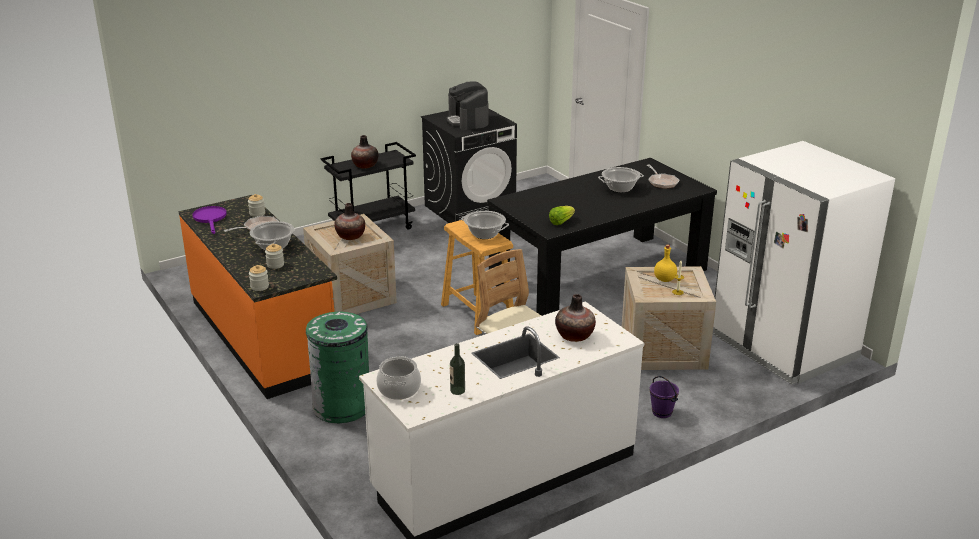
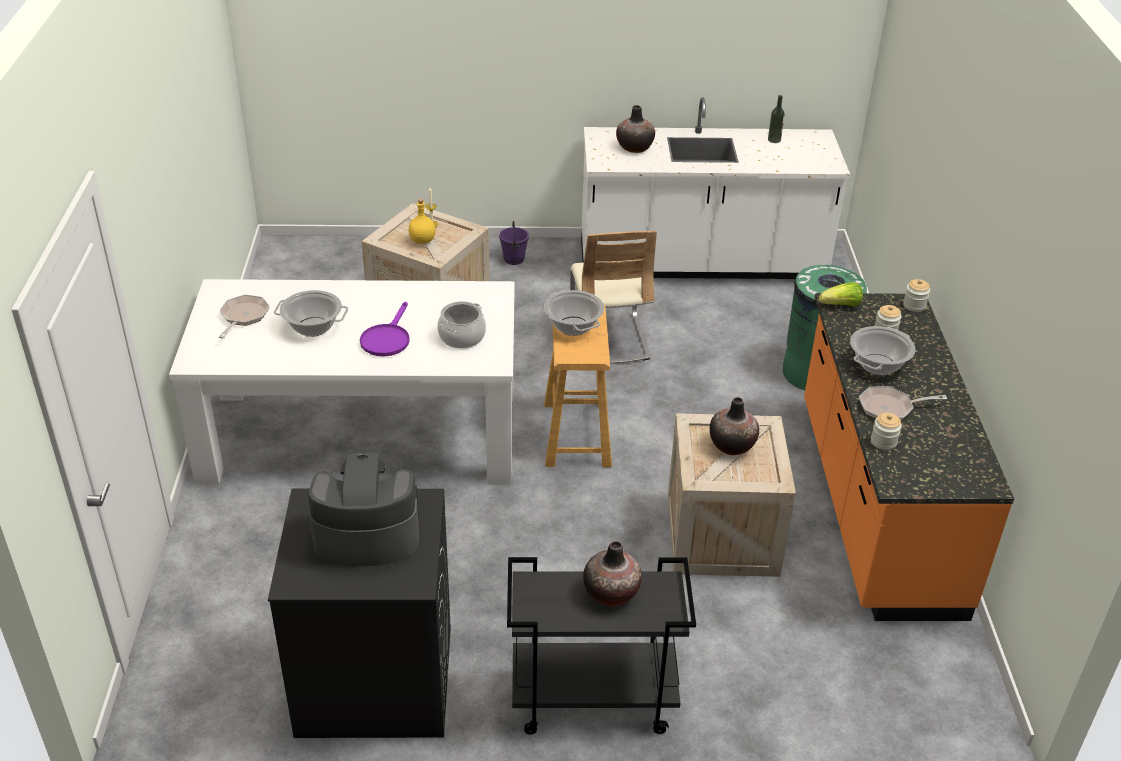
camera: 150 degrees left, 10 degrees up
(210, 219) = (961, 456): purple frying pan -> purple frying pan (387, 339)
(399, 389) = (821, 154): cooking pot -> cooking pot (461, 337)
(468, 121) = (366, 535): coffee machine -> coffee machine turned 105 degrees counterclockwise
(561, 222) = (466, 299): lettuce -> lettuce (841, 305)
(598, 275) = (361, 433): black dining table -> white dining table
(783, 346) = (312, 271): white fridge -> none

